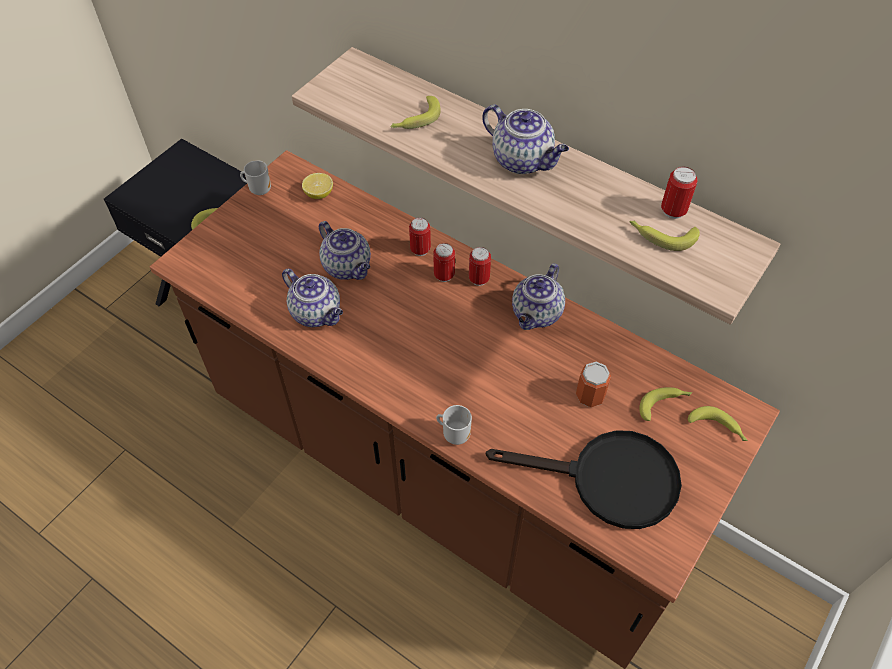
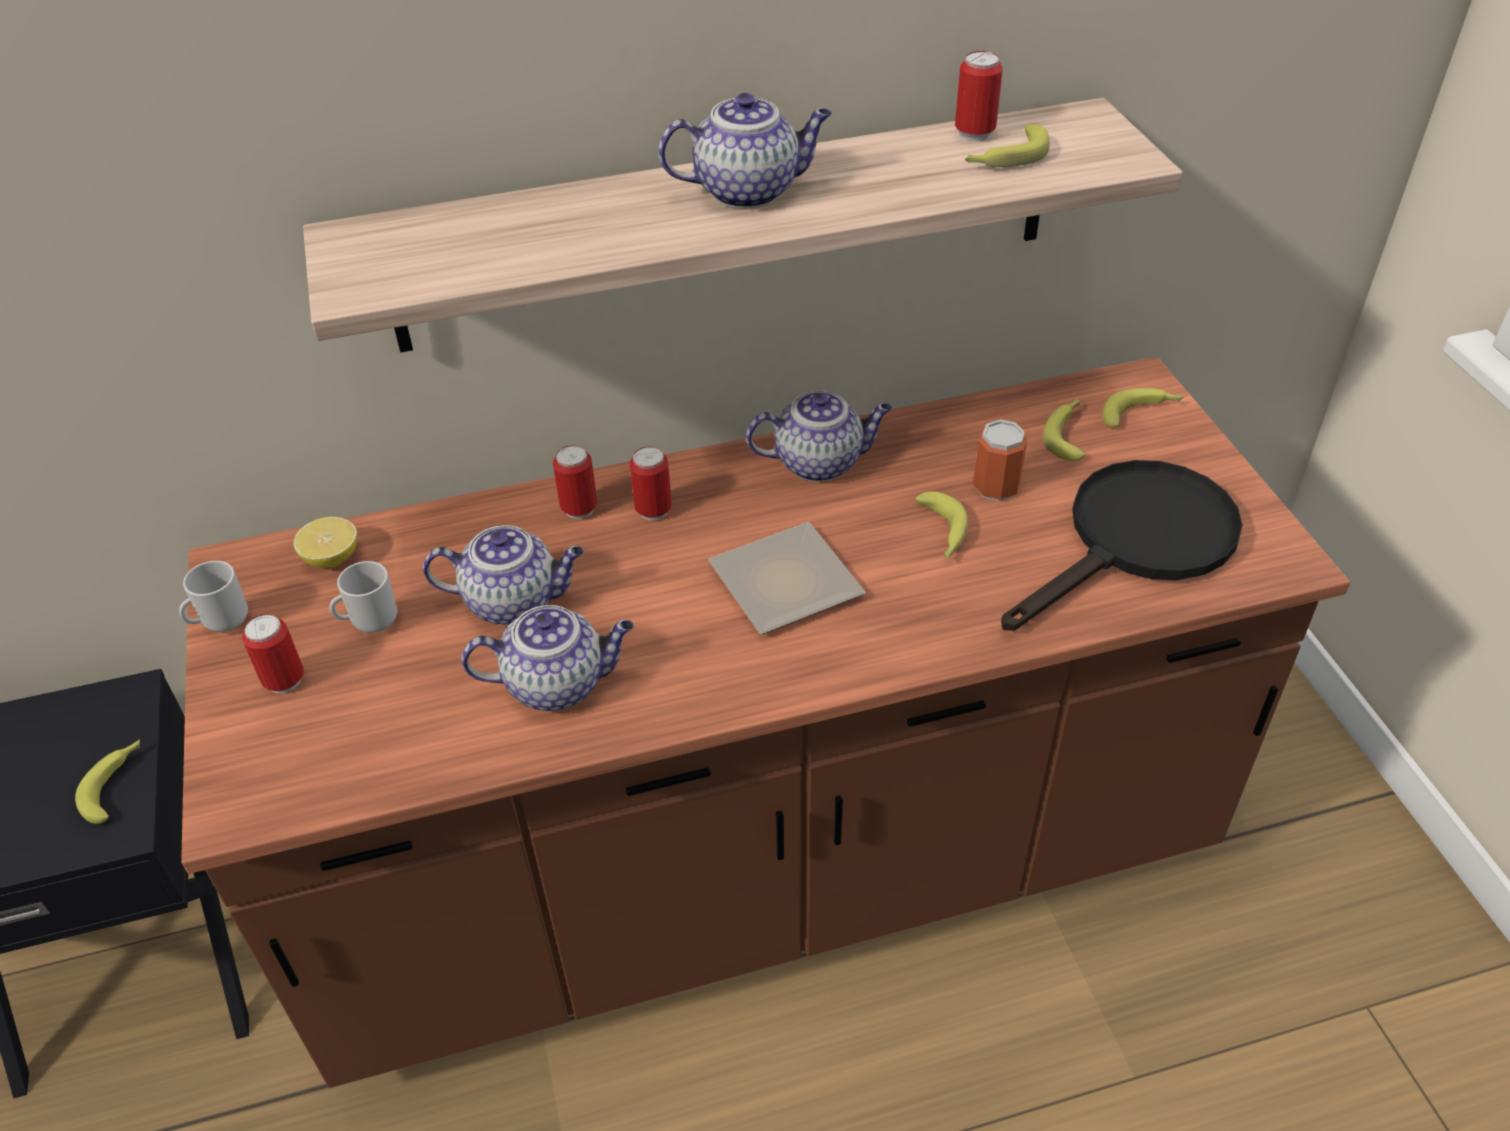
camera: 50 degrees left, 10 degrees down
(415, 120) = (545, 236): banana -> banana (941, 533)
(440, 354) = (784, 587): none -> plate
(455, 434) = (933, 647): mug -> mug (372, 622)
(479, 279) = (700, 481): can -> can (284, 680)
(536, 314) = (820, 462): teapot -> teapot turned 75 degrees counterclockwise

